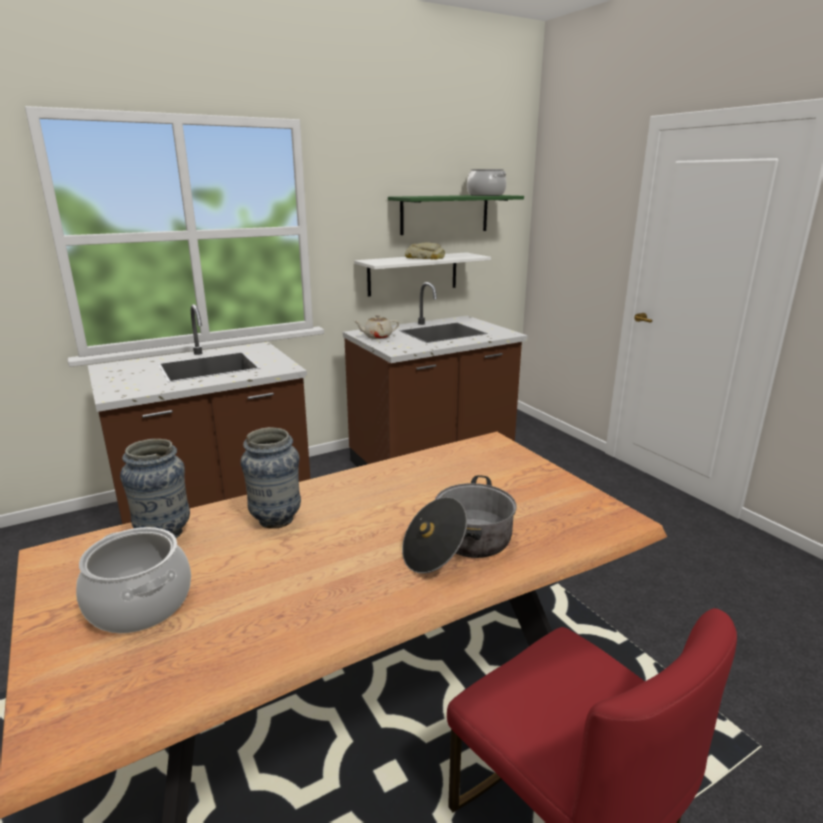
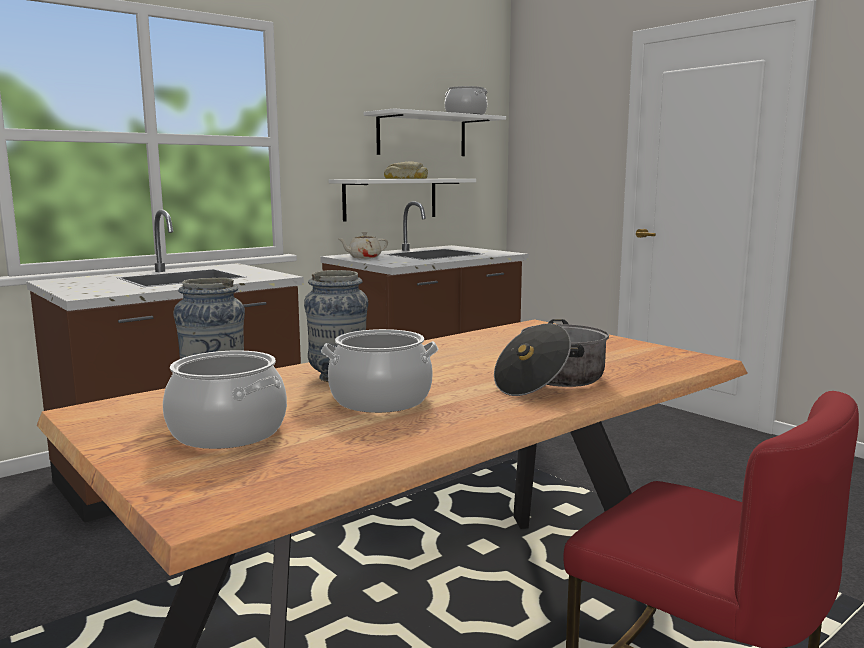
camera: 10 degrees left, 10 degrees down
(293, 563) = (381, 400): none -> cooking pot
(444, 214) = (422, 135): green shelf -> white shelf

